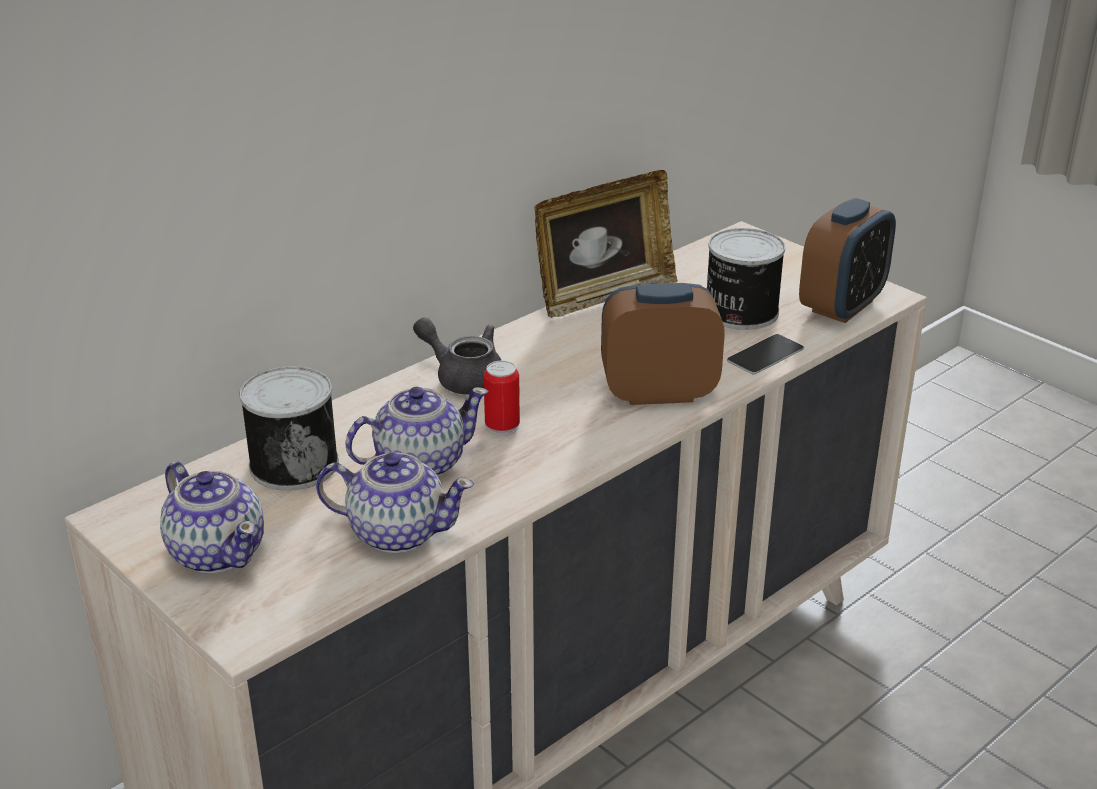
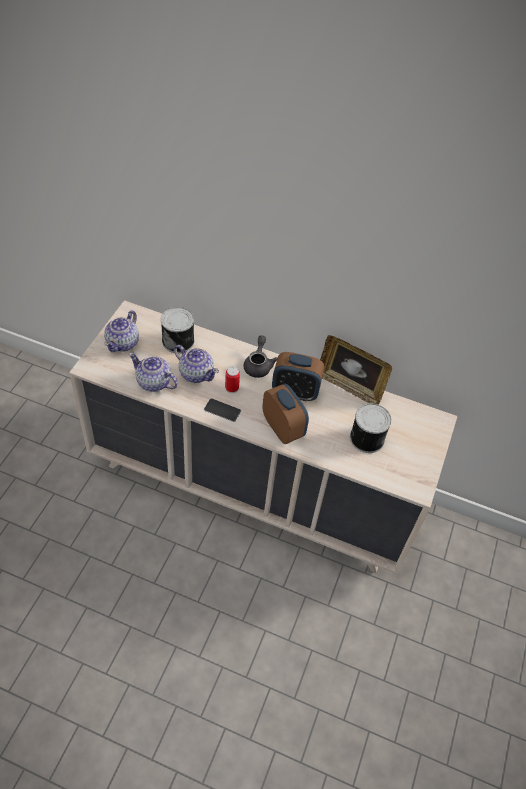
camera: 60 degrees right, 20 degrees up
(396, 532) = (154, 382): teapot -> teapot turned 135 degrees clockwise
(765, 355) = (334, 456): phone -> phone (222, 410)
(842, 306) = (396, 475): alarm clock -> alarm clock (295, 392)

